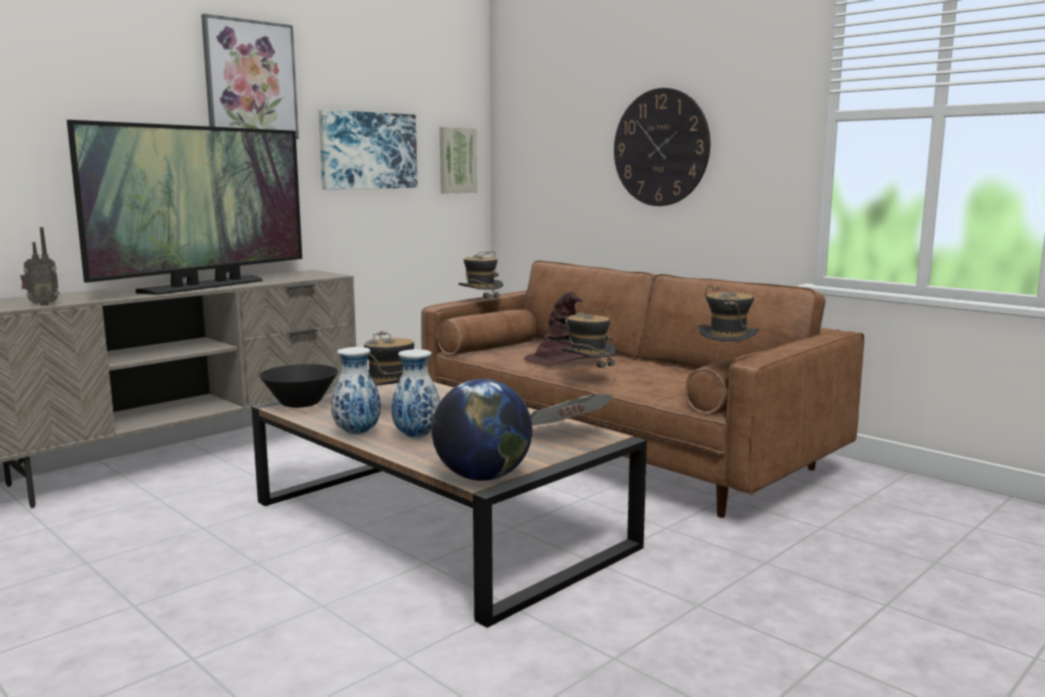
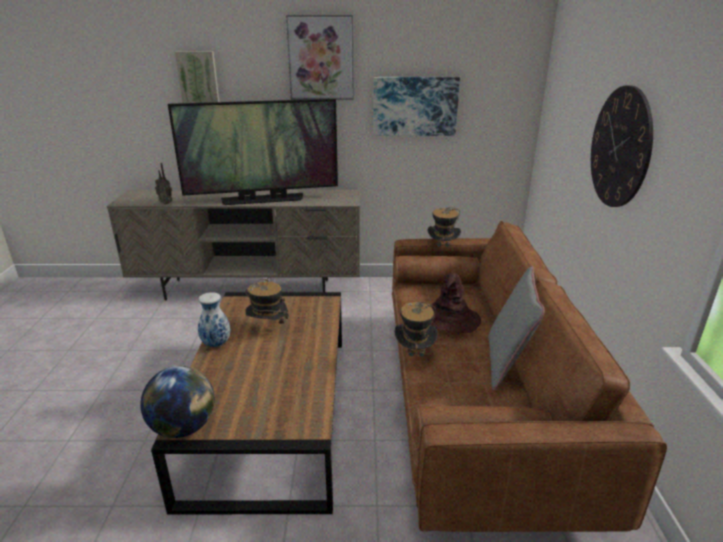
camera: 45 degrees right, 15 degrees up
(300, 404) = (244, 300): black bowl -> none
(416, 436) = (231, 364): vase -> none
(456, 160) = (501, 113): picture -> picture (198, 80)
(566, 434) = (298, 411): newspaper -> none
(665, 366) = (507, 364): none -> grey pillow
(726, 366) = (441, 418): hat -> none

